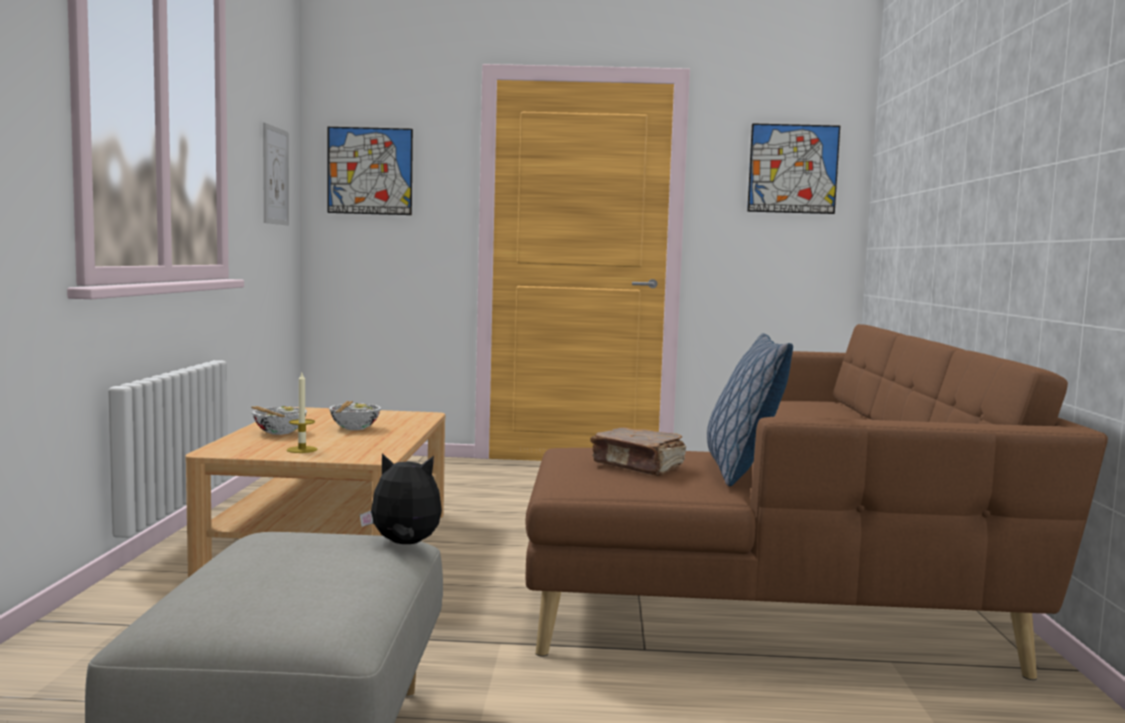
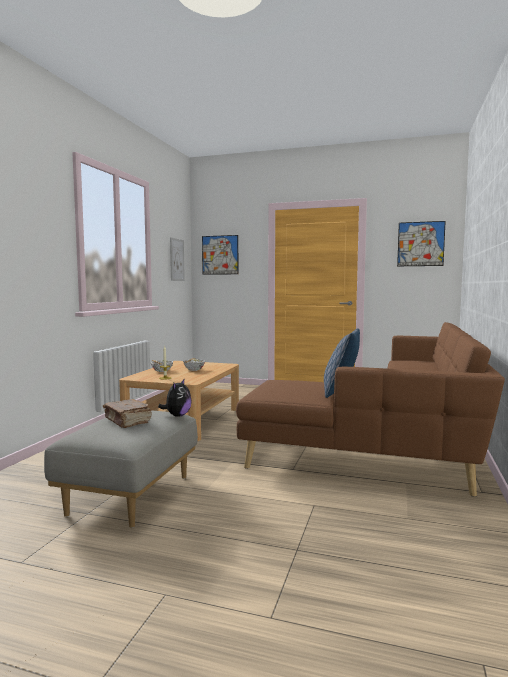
camera: 15 degrees right, 0 degrees up
(404, 544) = (177, 415): plush toy -> plush toy turned 90 degrees clockwise
(638, 466) = (294, 388): brown book -> brown book (127, 421)

